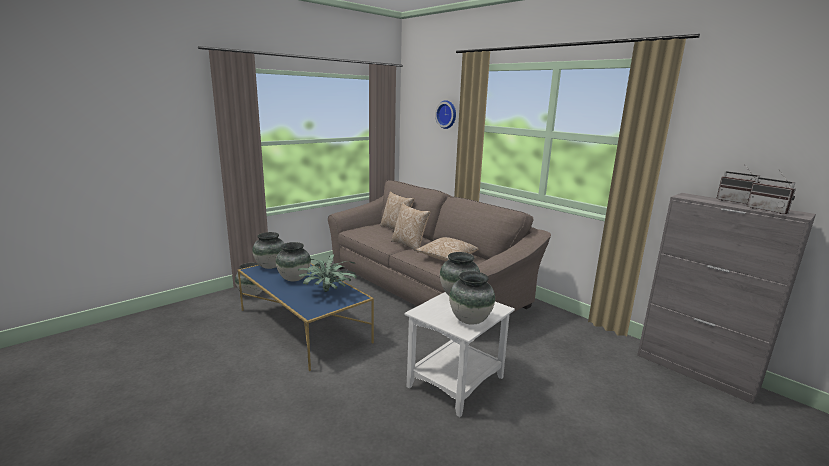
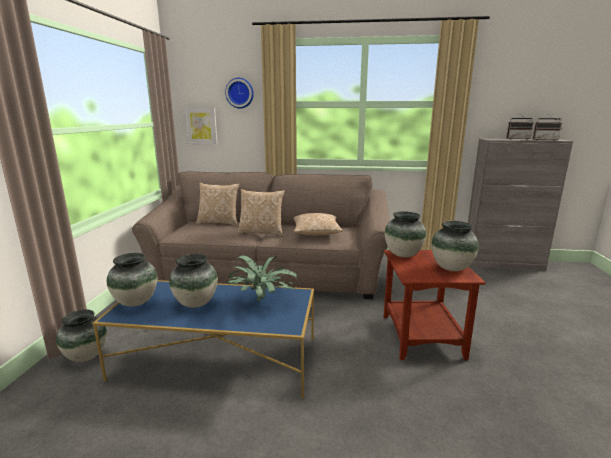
camera: 40 degrees left, 0 degrees up
(418, 141) = (201, 125): none -> picture
(454, 381) = (420, 336): white side table -> brown side table

